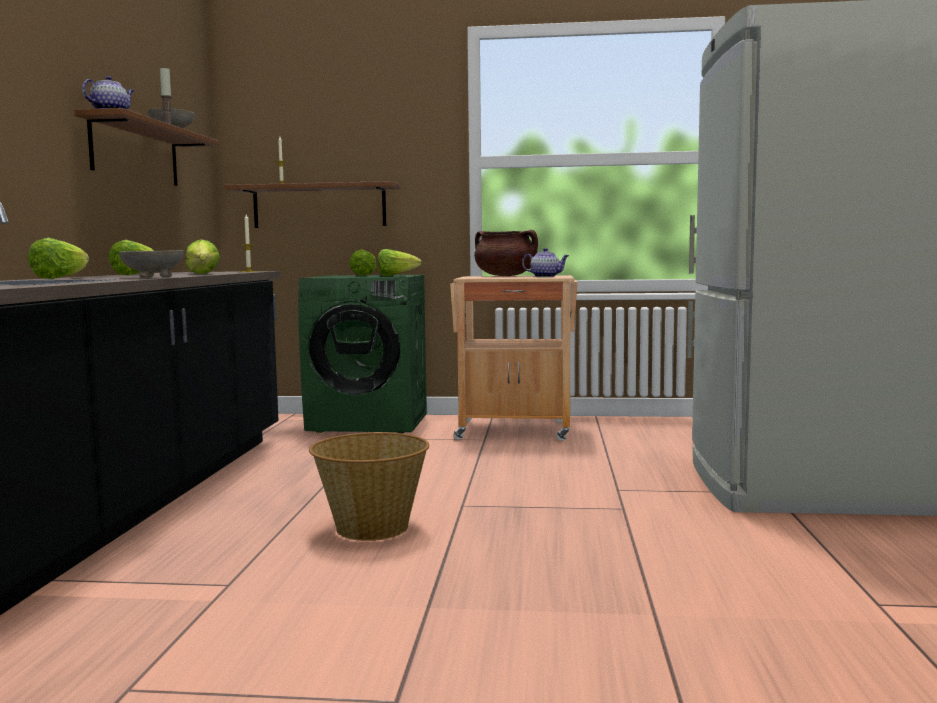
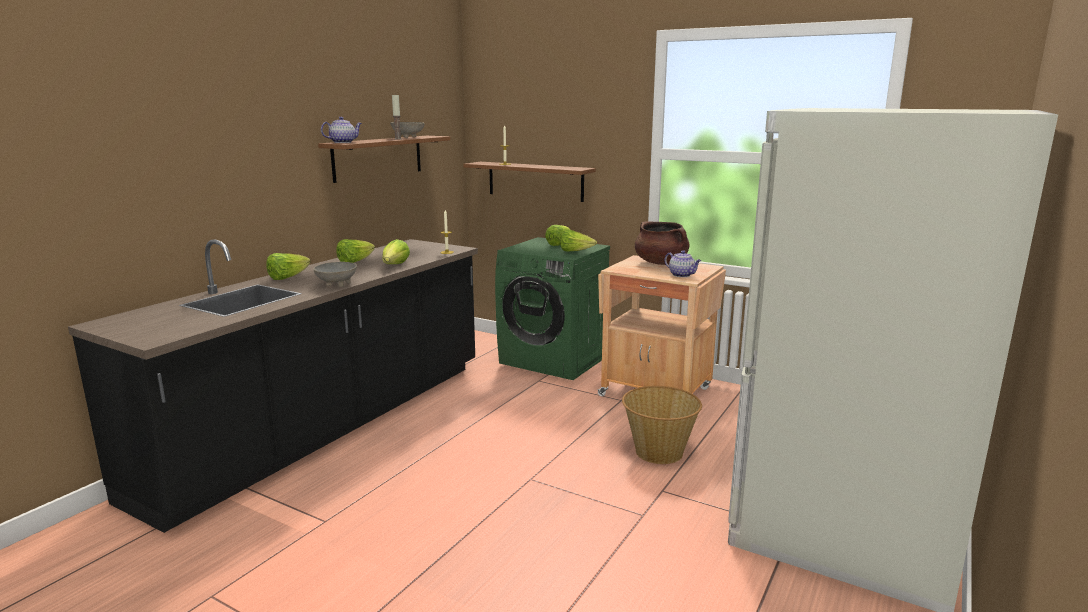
camera: 25 degrees right, 10 degrees up
(372, 527) = (451, 487): basket -> basket (659, 451)

